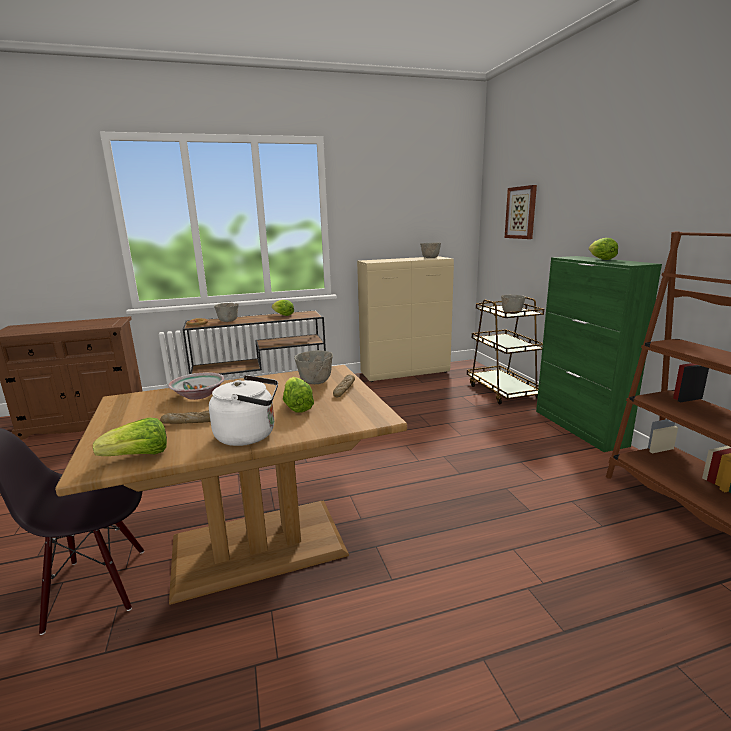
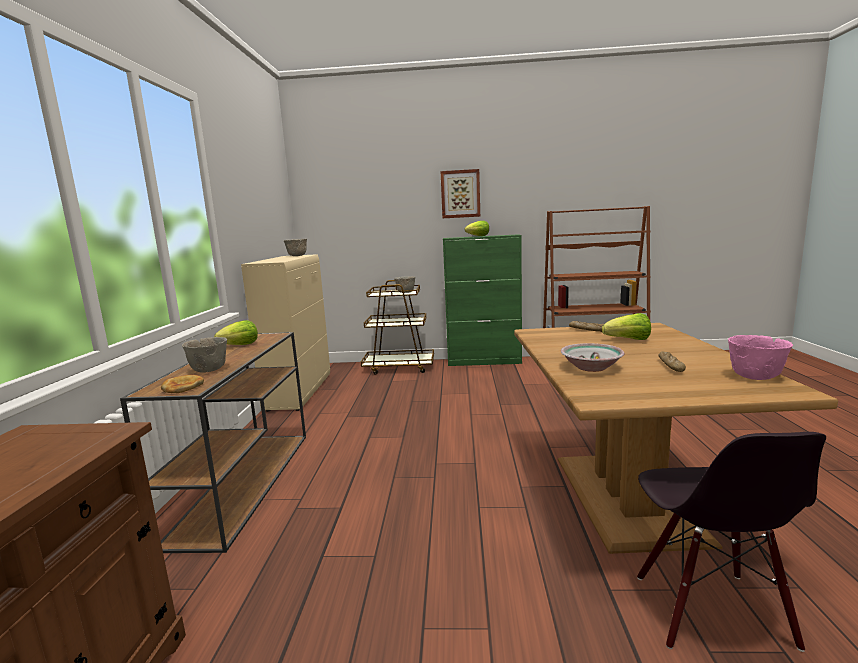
camera: 70 degrees left, 5 degrees down
(139, 456) = (756, 377): lettuce -> pink bowl
(250, 435) = (695, 350): white kettle -> none
(315, 382) = (566, 336): grey bowl -> none
(521, 212) = (364, 208): picture -> picture (460, 194)

